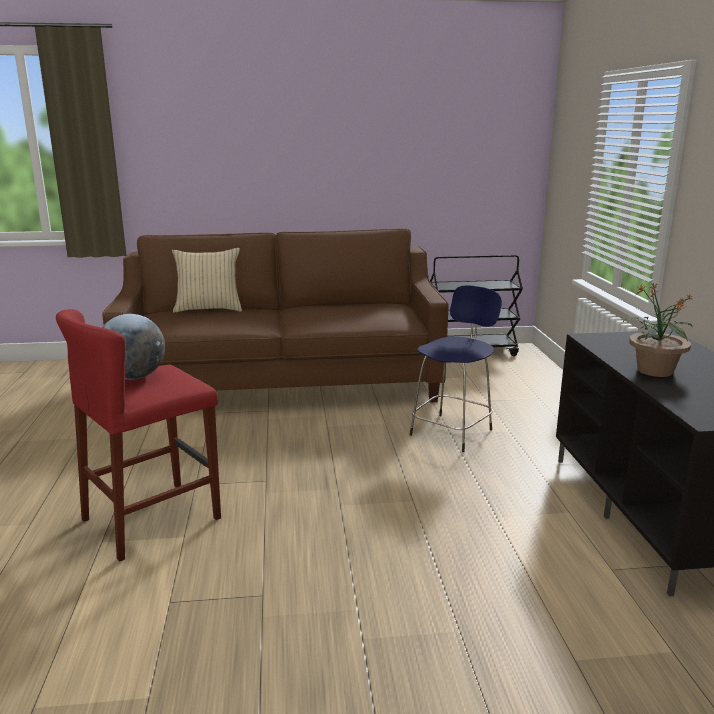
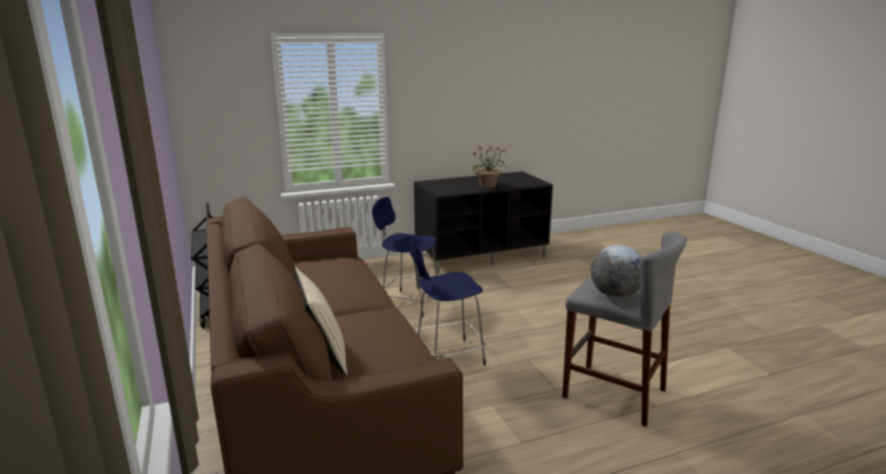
camera: 105 degrees left, 0 degrees up
(152, 519) = (613, 393): red stool -> grey stool
(306, 437) = (447, 357): none -> blue stool

